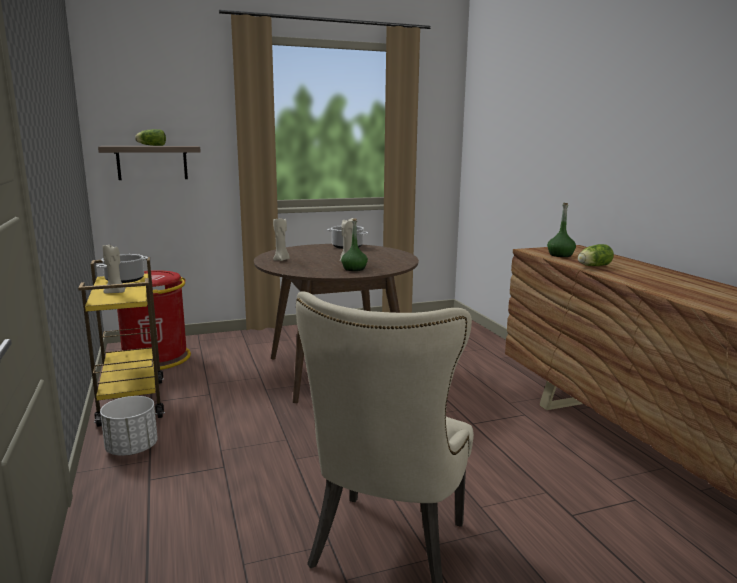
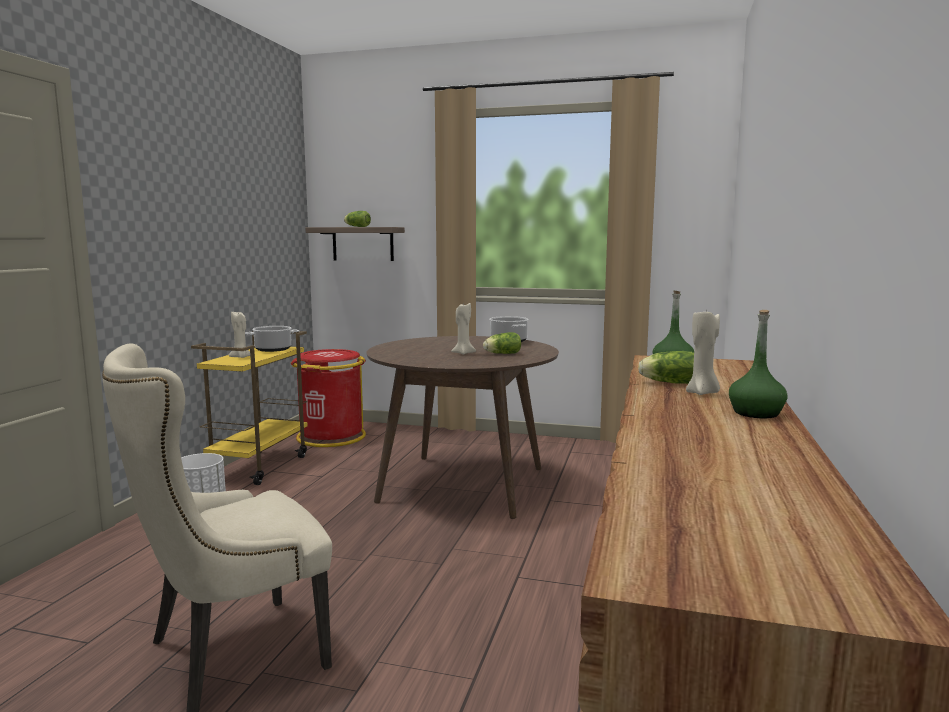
camera: 35 degrees right, 5 degrees down
(281, 260) = (406, 345): beige candle -> beige candle (702, 393)
(354, 269) = (446, 360): green bottle -> green bottle (756, 413)
(375, 258) = (501, 354): none -> lettuce

